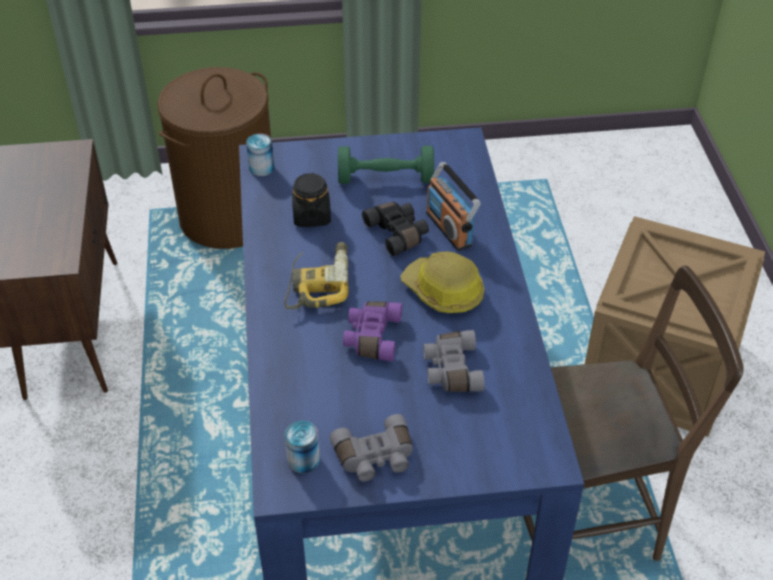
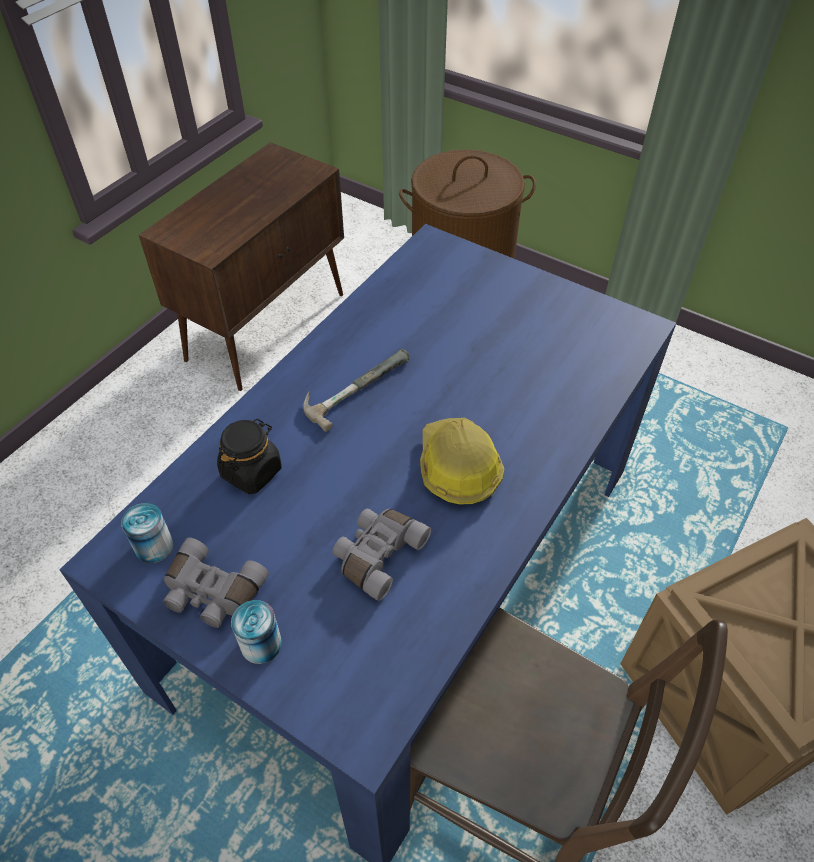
camera: 40 degrees right, 5 degrees up
(261, 168) = (421, 253): can -> can (261, 644)
(311, 216) = (416, 320): black jar -> black jar (252, 471)
(318, 282) = (354, 385): power drill -> hammer
(371, 337) = (341, 468): purple binoculars -> none
(385, 179) = (522, 322): green dumbbell -> none
(398, 233) = (477, 382): black binoculars -> none
(449, 228) = (533, 407): radio -> none

